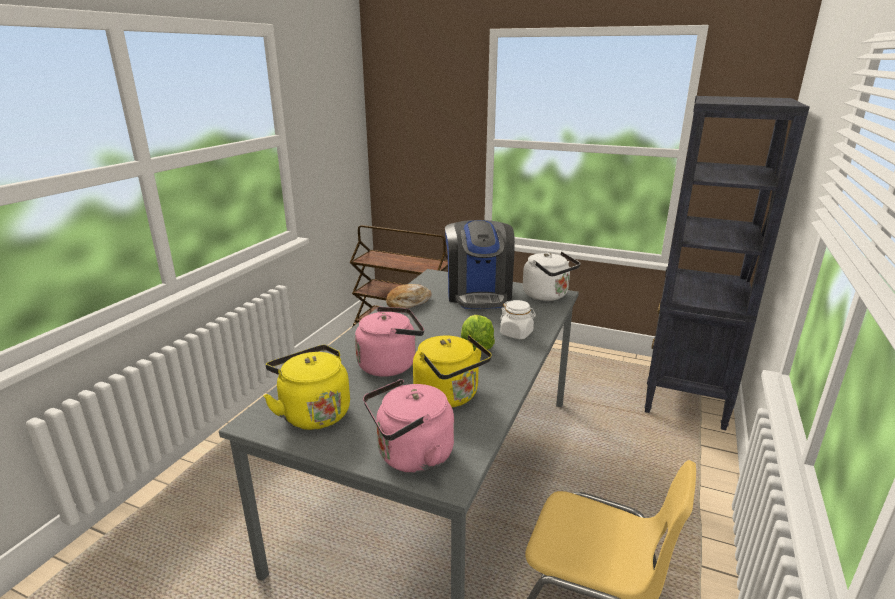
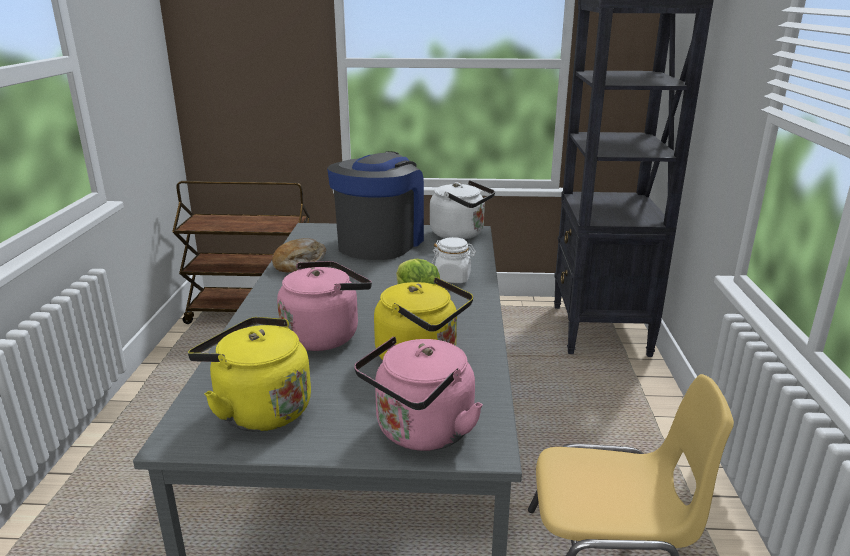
camera: 20 degrees left, 0 degrees up
(479, 294) = (380, 242): coffee machine -> coffee machine turned 135 degrees counterclockwise

